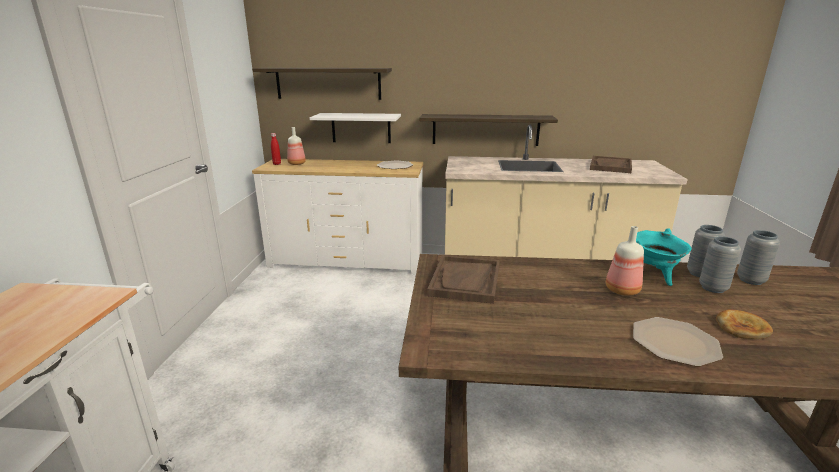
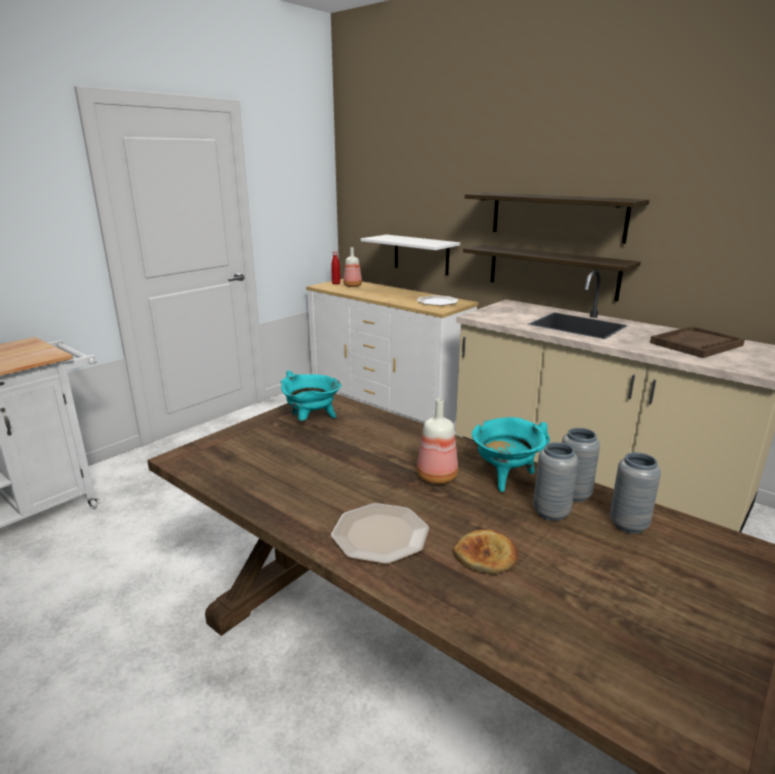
camera: 35 degrees right, 0 degrees up
(328, 83) = (395, 203): shelf -> shelf (557, 216)
(465, 280) = (311, 421): brown tray -> turquoise cooking pot

